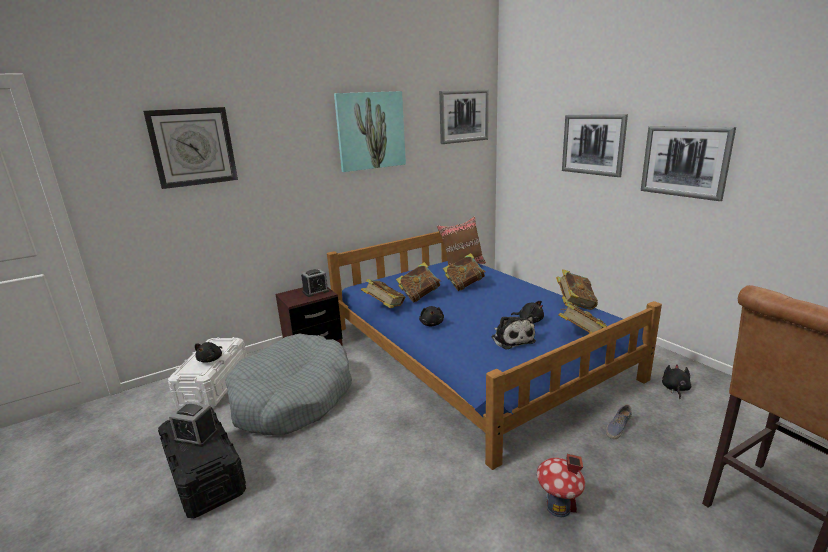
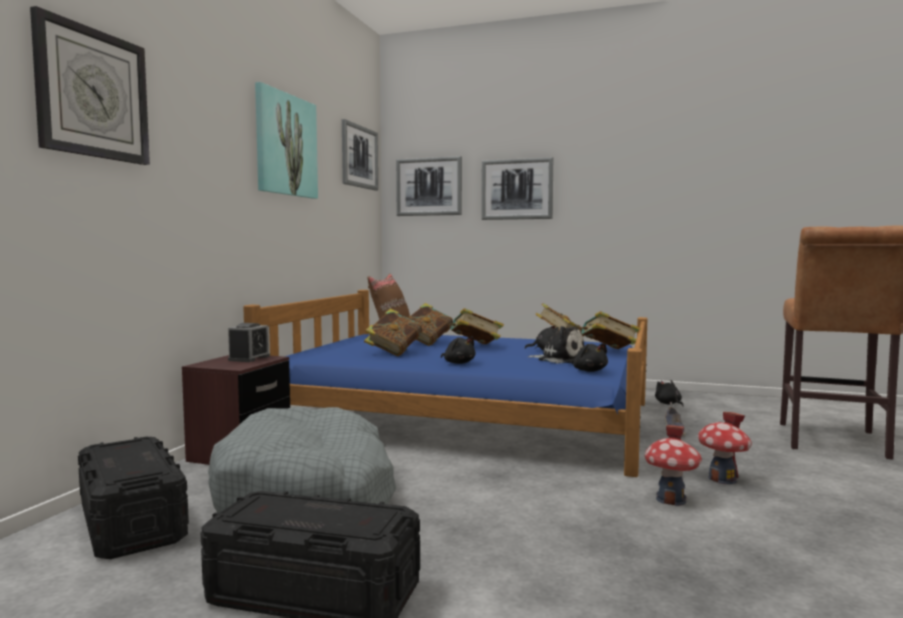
camera: 40 degrees left, 15 degrees down
(196, 436) = (309, 512): alarm clock -> none
(211, 359) = (147, 459): black plush toy -> black plush toy (589, 371)
(214, 385) = (132, 522): white storage box -> black storage box
(384, 308) = (372, 362): book -> book (475, 346)
(478, 507) = (671, 499): none -> toy house
(684, 161) = (615, 197): picture -> picture (429, 187)

